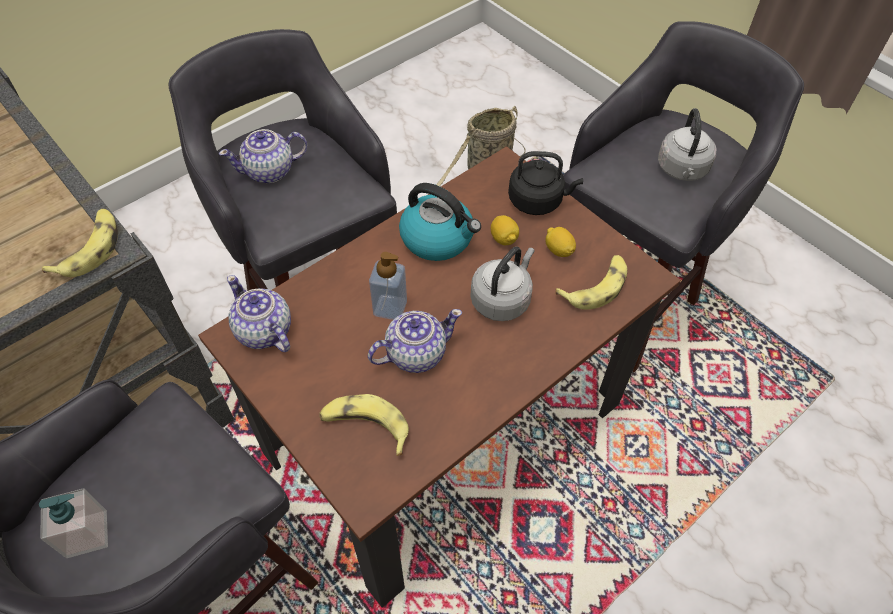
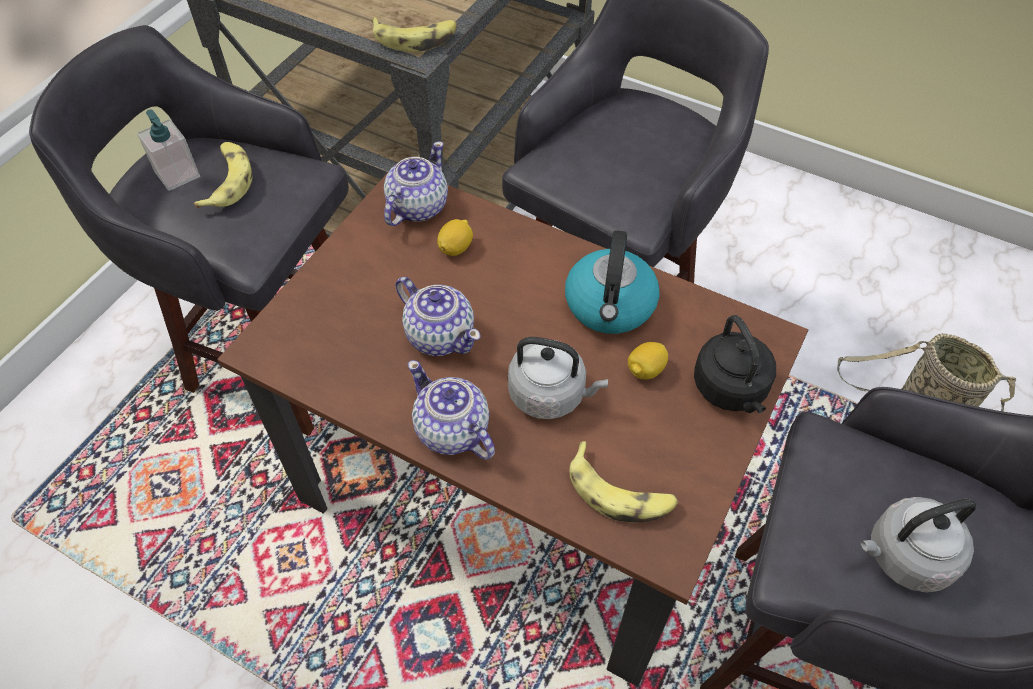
camera: 70 degrees right, 0 degrees up
(270, 171) = (618, 132): teapot -> teapot (452, 431)
(365, 426) = (337, 322): banana -> banana (227, 181)
(390, 307) = (490, 294): soap dispenser -> none
(558, 250) = (659, 434): lemon -> lemon (456, 248)

